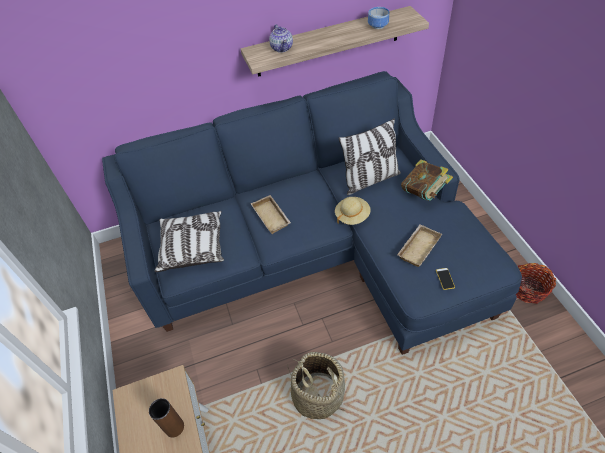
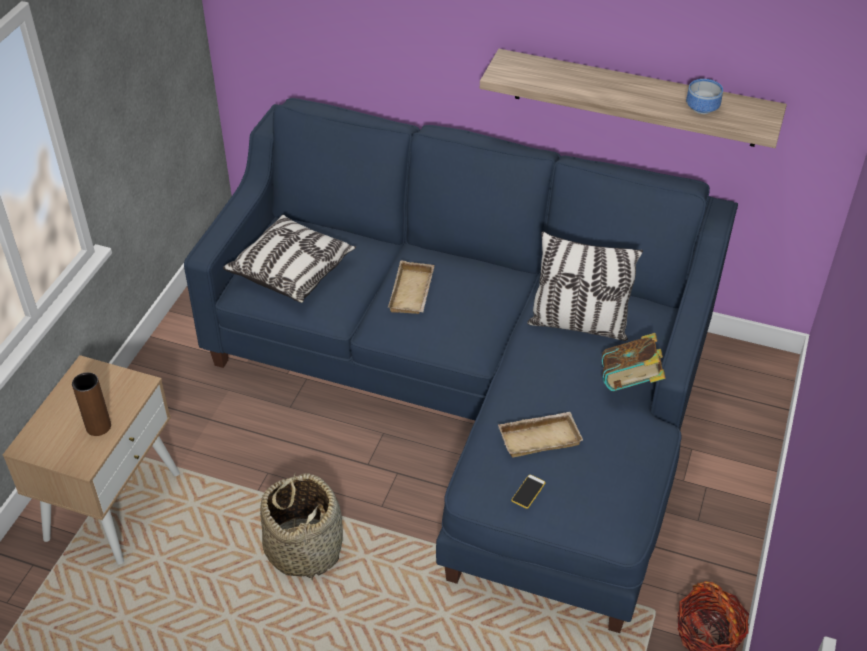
camera: 35 degrees right, 5 degrees down
(282, 48) = (545, 74): teapot -> none
(352, 216) = (510, 354): beige hat -> none

